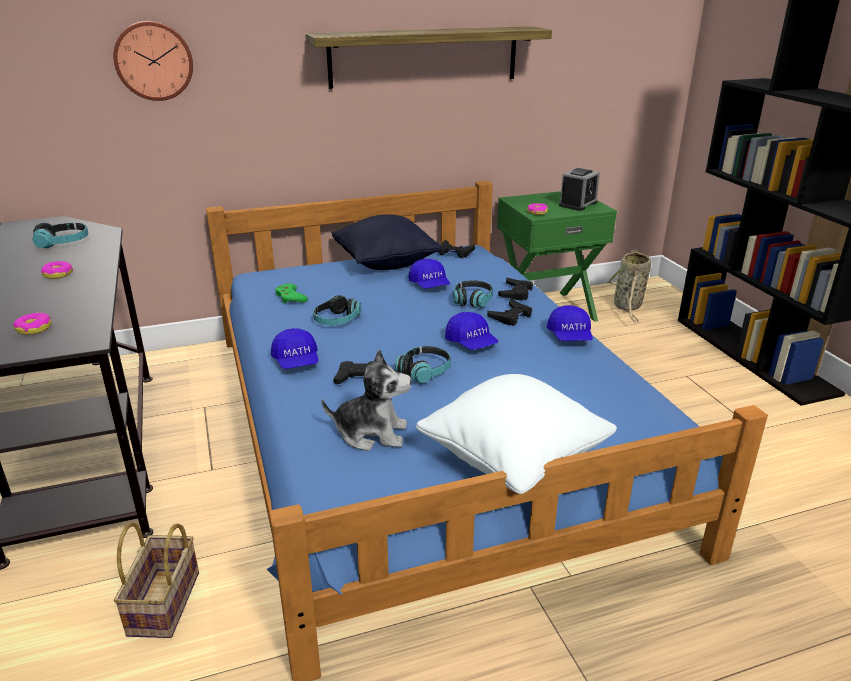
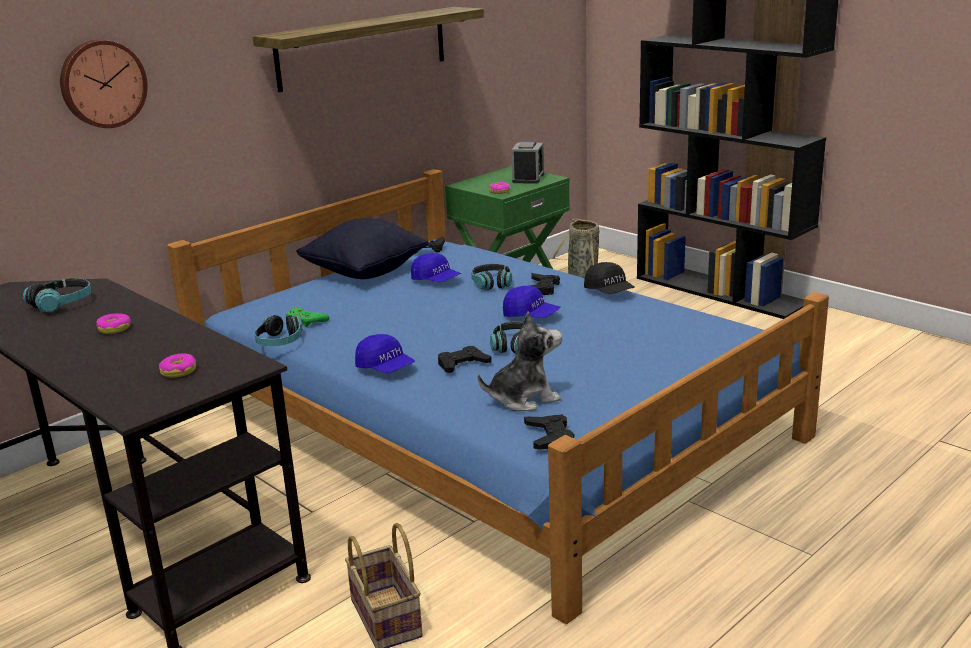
camera: 25 degrees left, 5 degrees down
(337, 320) = (381, 328): headphones -> headphones (279, 341)
(513, 460) = (658, 384): white pillow -> none
(516, 293) = (525, 269): black game controller -> black game controller (549, 437)
(570, 337) = (609, 291): blue cap -> black cap

